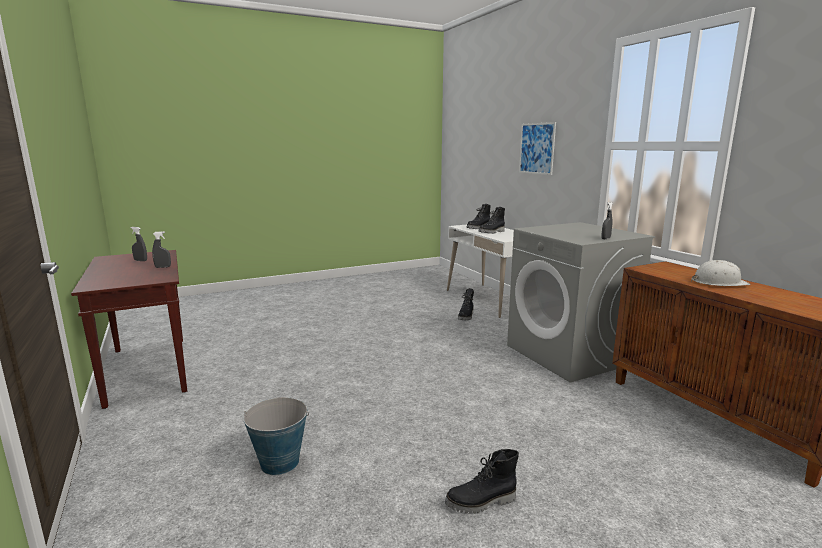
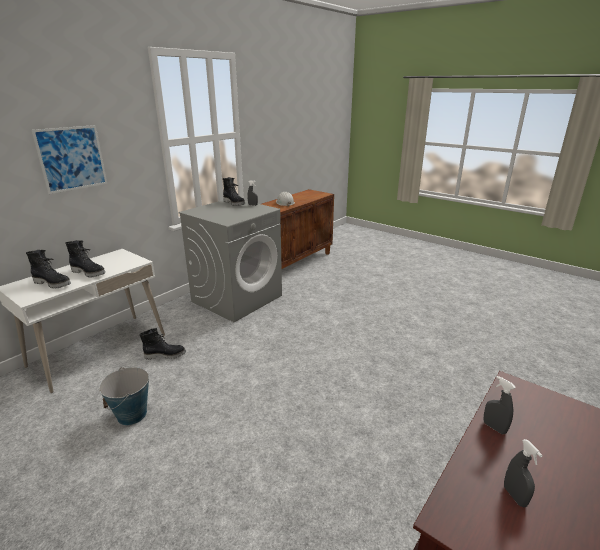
camera: 115 degrees left, 10 degrees up
(279, 462) = (465, 369): bucket -> bucket (132, 415)
(481, 502) = (412, 305): black boot -> black boot (234, 203)

